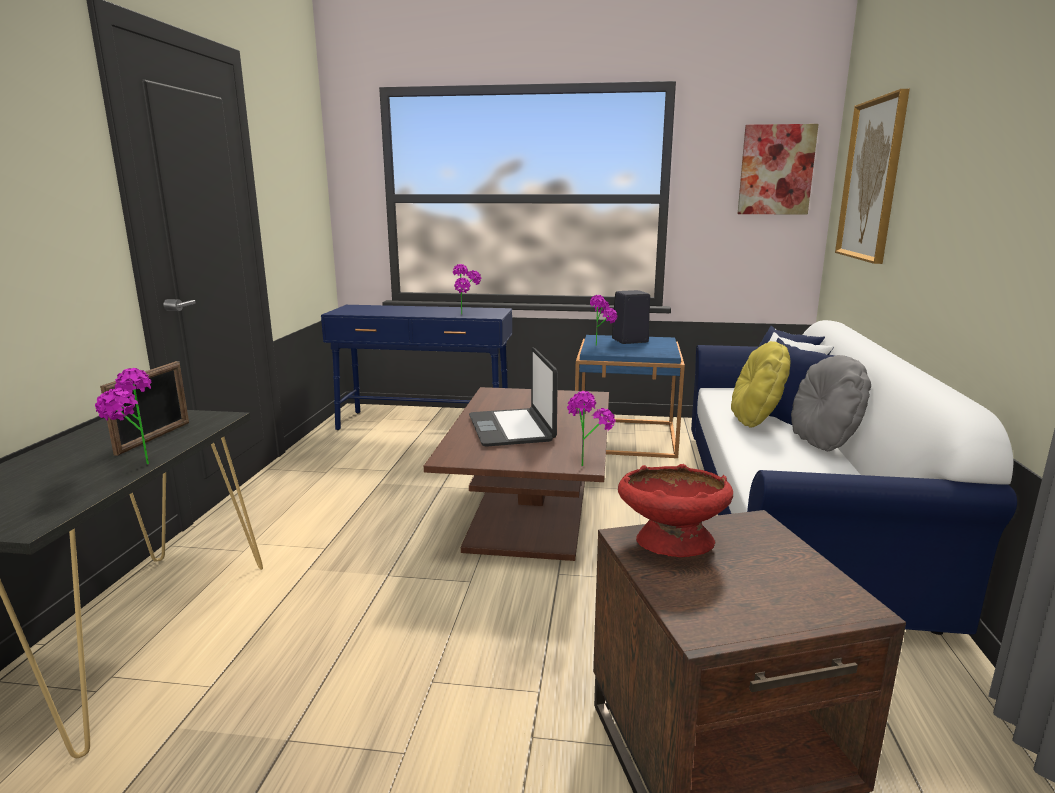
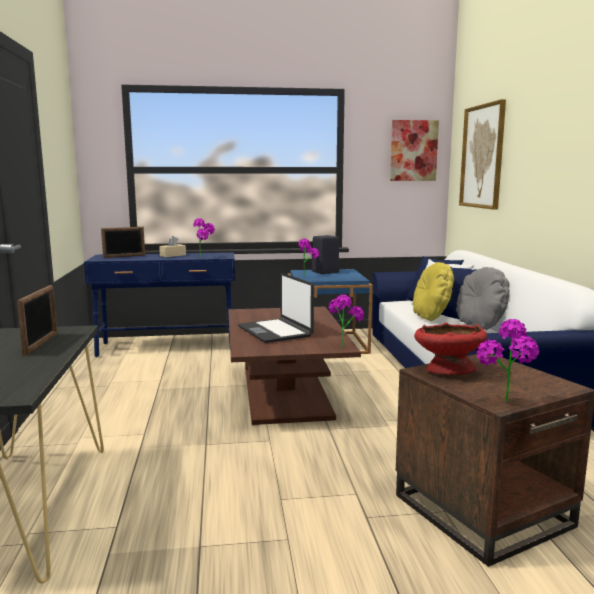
camera: 15 degrees left, 5 degrees down
(134, 467) = (51, 361): potted plant -> potted plant (505, 405)
(374, 309) = (124, 256): none -> picture frame
(431, 310) = (173, 255): none -> beige tissue box

